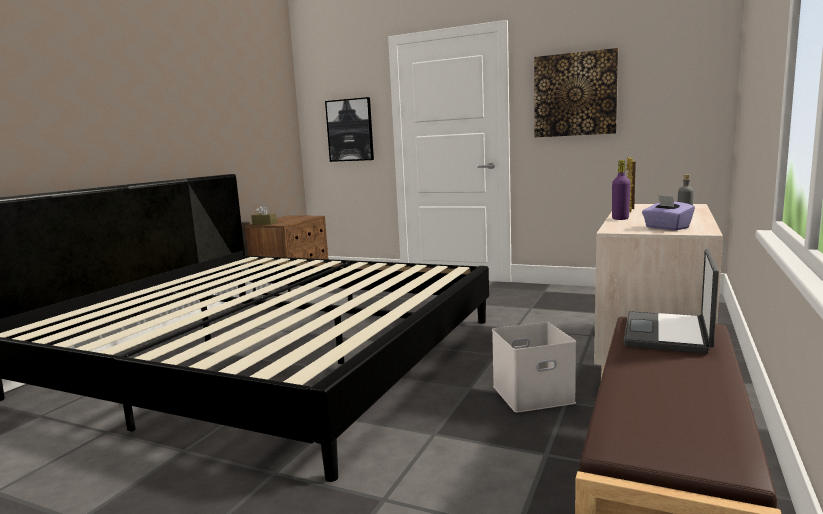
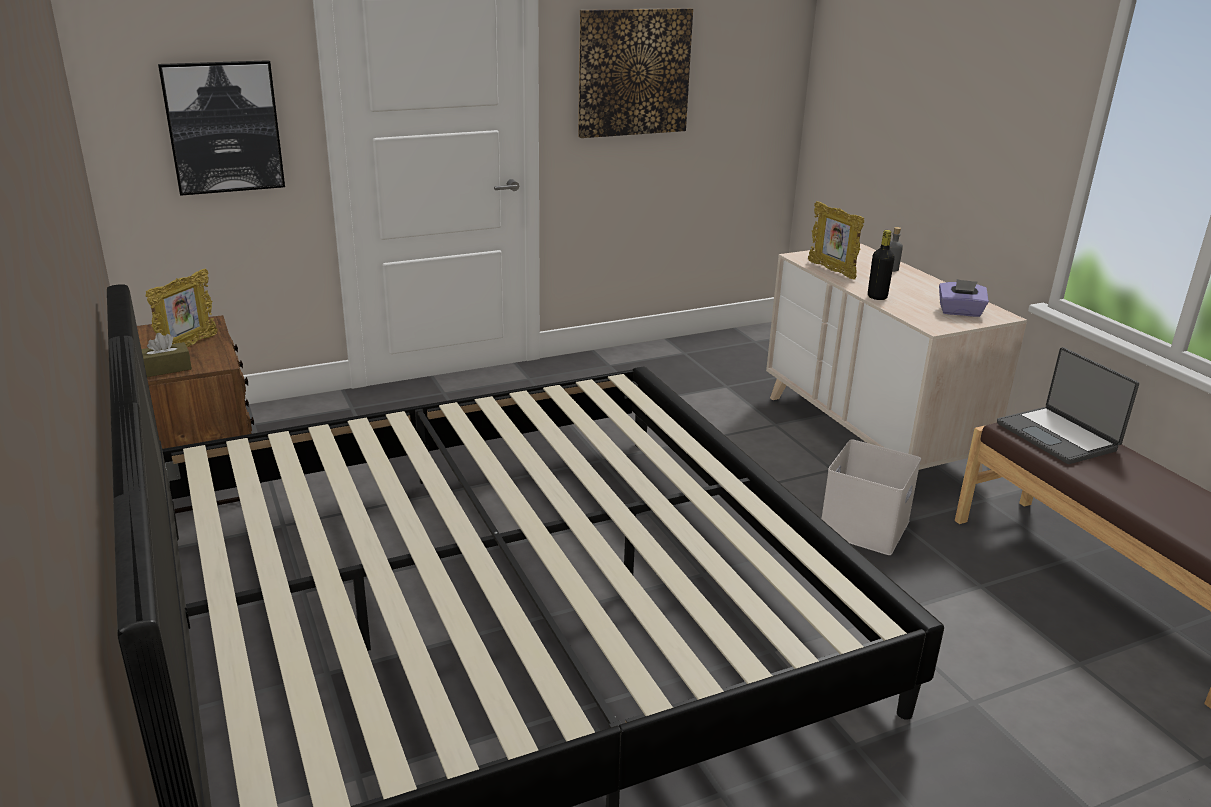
camera: 50 degrees left, 15 degrees up
(288, 220) = (187, 347): none -> picture frame
(620, 219) = (877, 297): purple bottle -> black bottle

